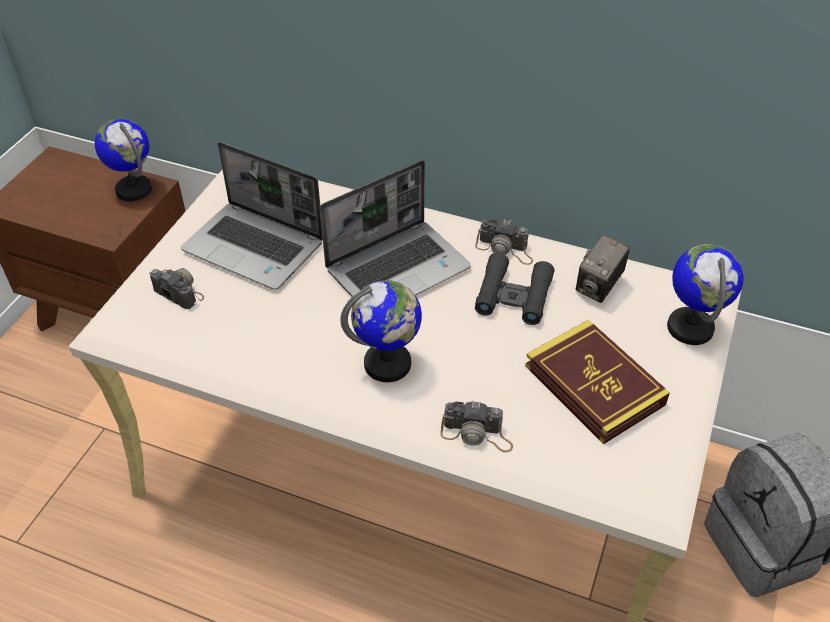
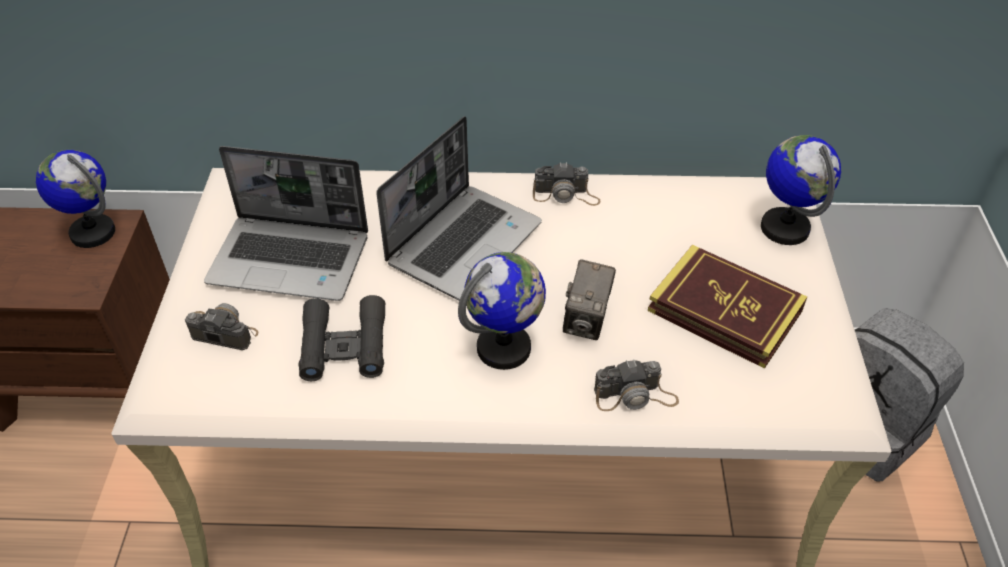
camera: 20 degrees left, 0 degrees up
(513, 296) = (598, 241): black binoculars -> black binoculars (344, 346)
(598, 287) = (678, 210): camera -> camera (586, 321)

